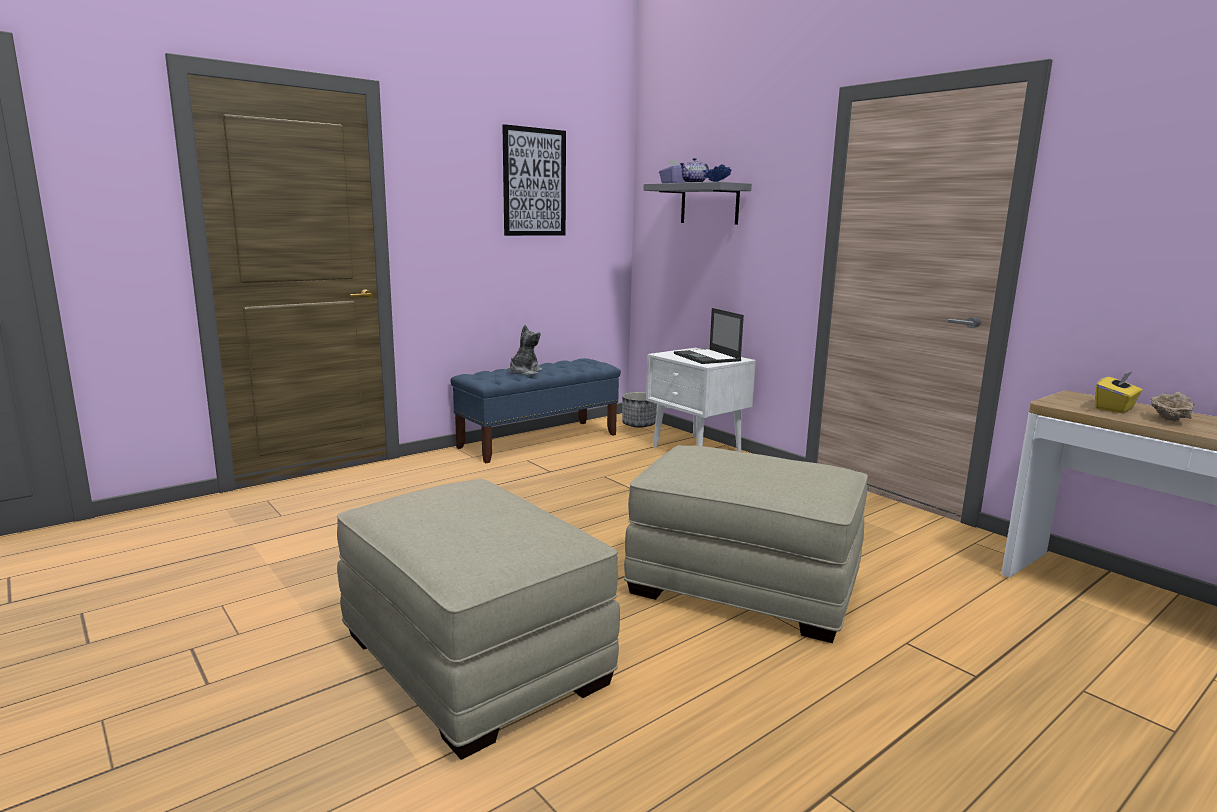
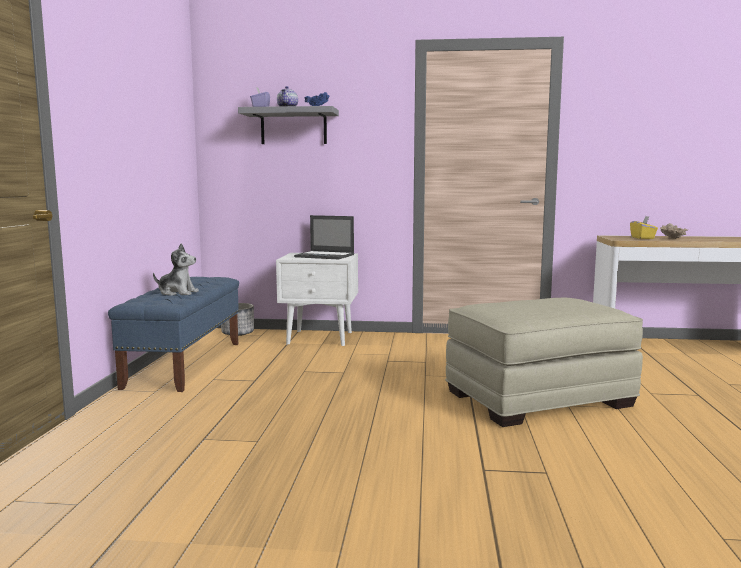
camera: 45 degrees left, 5 degrees down
(475, 659) = (530, 504): beige ottoman -> none
(524, 372) = (177, 293): plush toy -> plush toy turned 120 degrees clockwise
(534, 182) = (144, 98): picture -> none

